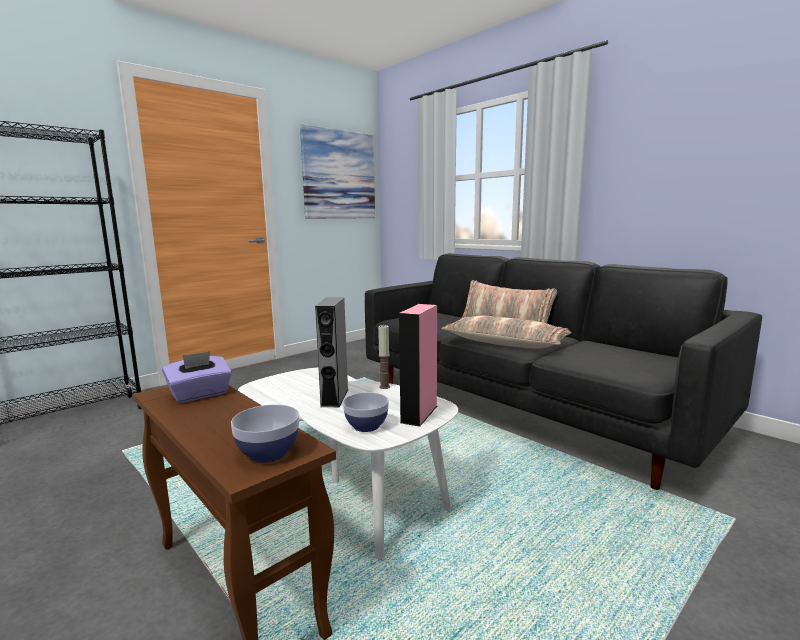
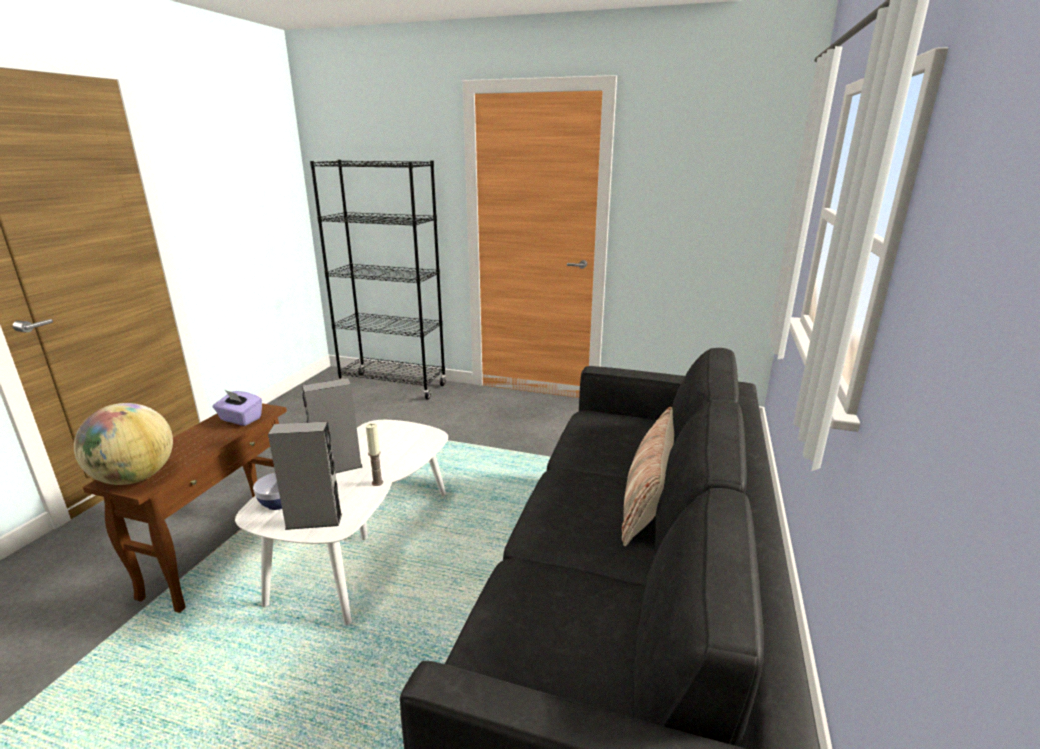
camera: 60 degrees right, 10 degrees up
(268, 453) = (135, 478): bowl -> globe
(339, 175) = (719, 182): picture -> none
(419, 414) = (314, 521): pink speaker -> grey speaker
(505, 343) = (557, 516): pillow -> none

